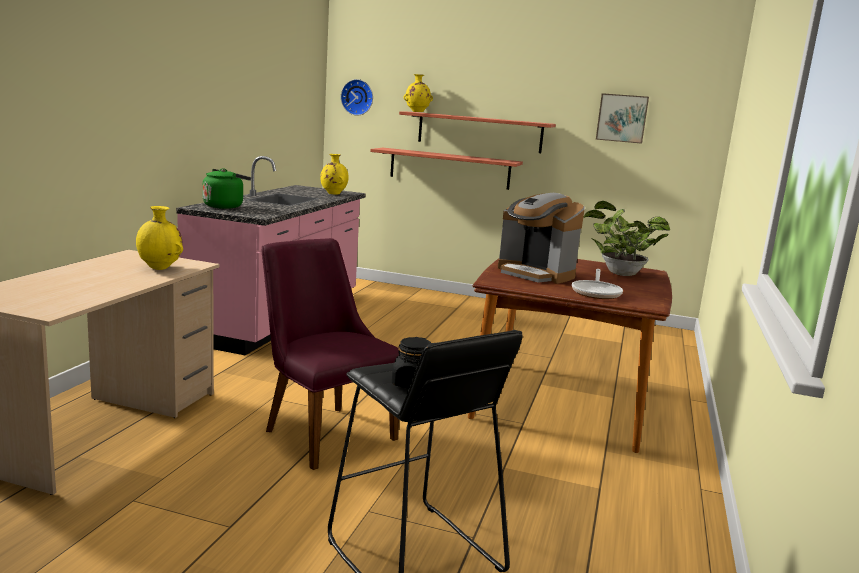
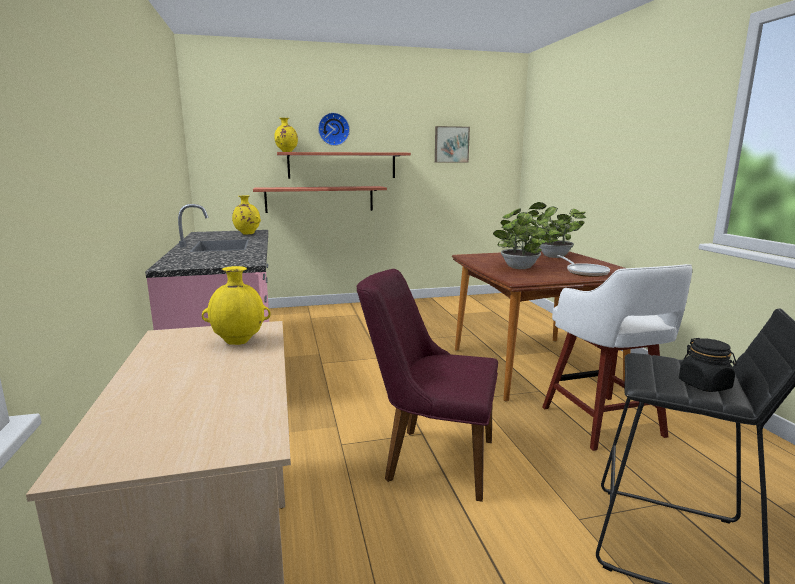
camera: 30 degrees left, 0 degrees up
(225, 206) = (190, 261): green kettle -> none
(358, 97) = (222, 143): wall clock -> wall clock (333, 129)
(535, 274) = (518, 268): coffee machine -> potted plant
(536, 468) = (604, 423): none -> white stool

